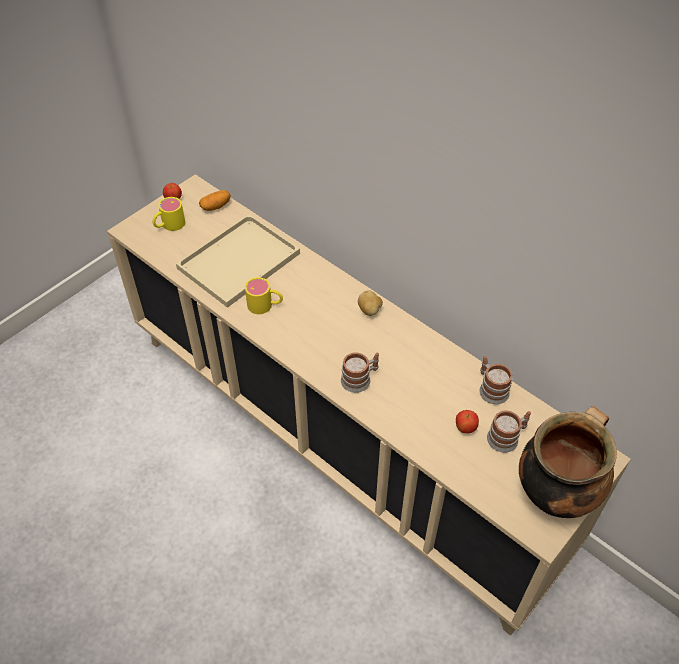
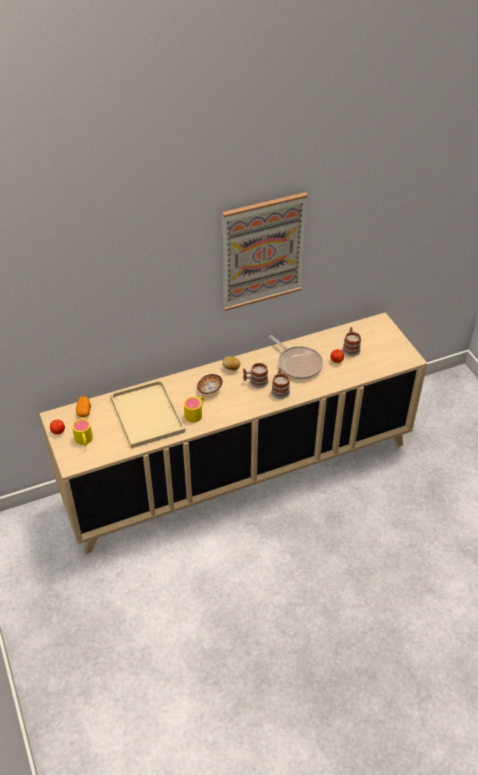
camera: 65 degrees left, 5 degrees down
(316, 303) = (209, 389): none -> bowl
(427, 381) = (298, 364): none -> frying pan
(460, 186) = (263, 251): none -> picture
(491, 388) = (317, 341): mug -> mug (255, 382)
(555, 492) = (391, 345): cooking pot -> none

